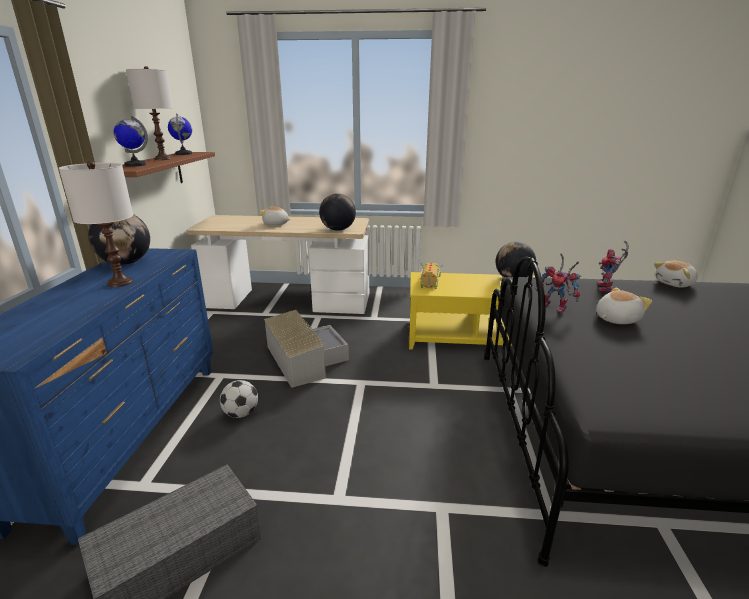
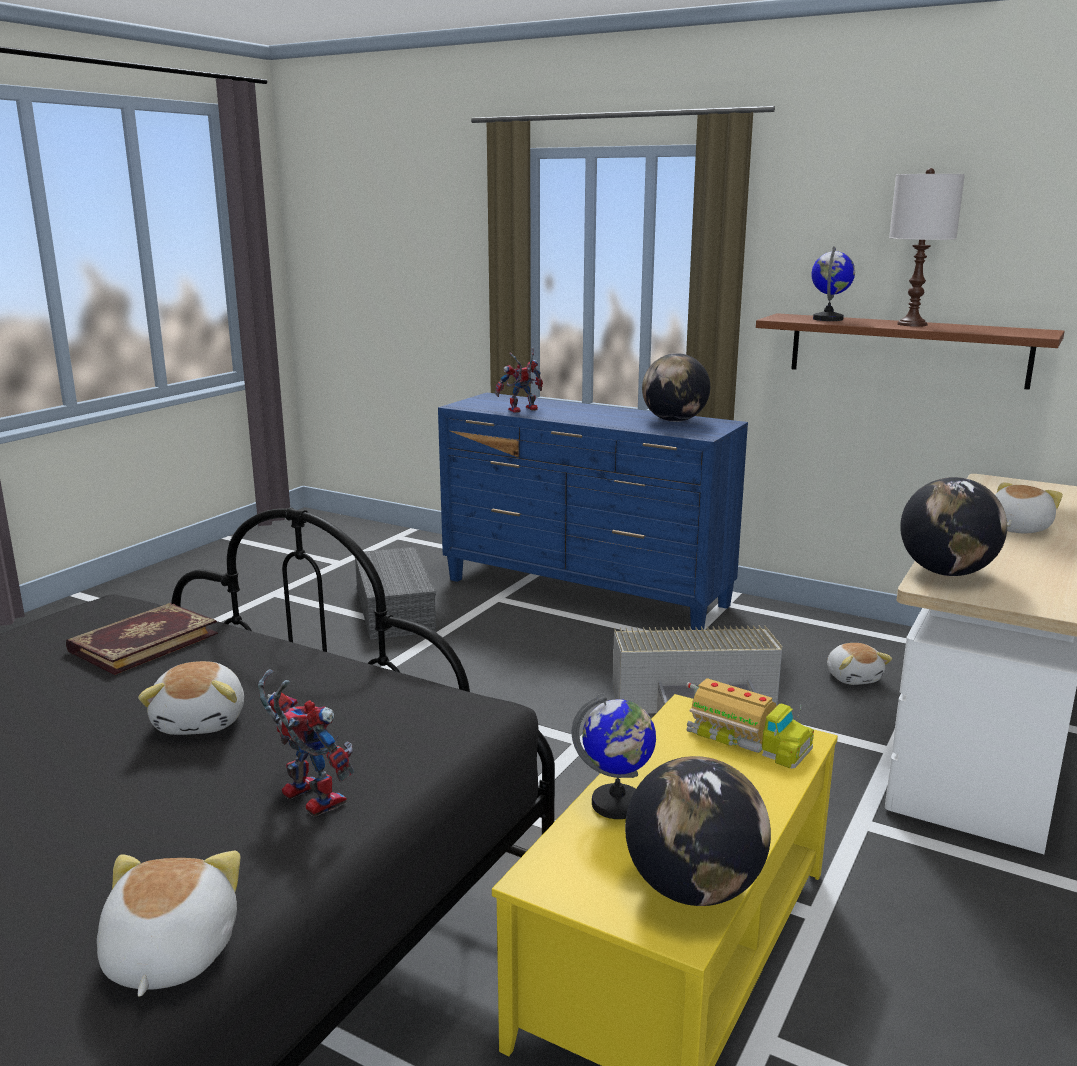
camera: 115 degrees right, 5 degrees down
(120, 282) = (601, 420): white table lamp -> none
(184, 154) = (1005, 329): globe -> globe (617, 804)
(241, 413) = (576, 646): football -> none
(253, 327) = (853, 677): none -> plush toy
(556, 307) = (321, 687): toy robot -> toy robot (521, 411)
(606, 366) = (143, 642): none -> book

